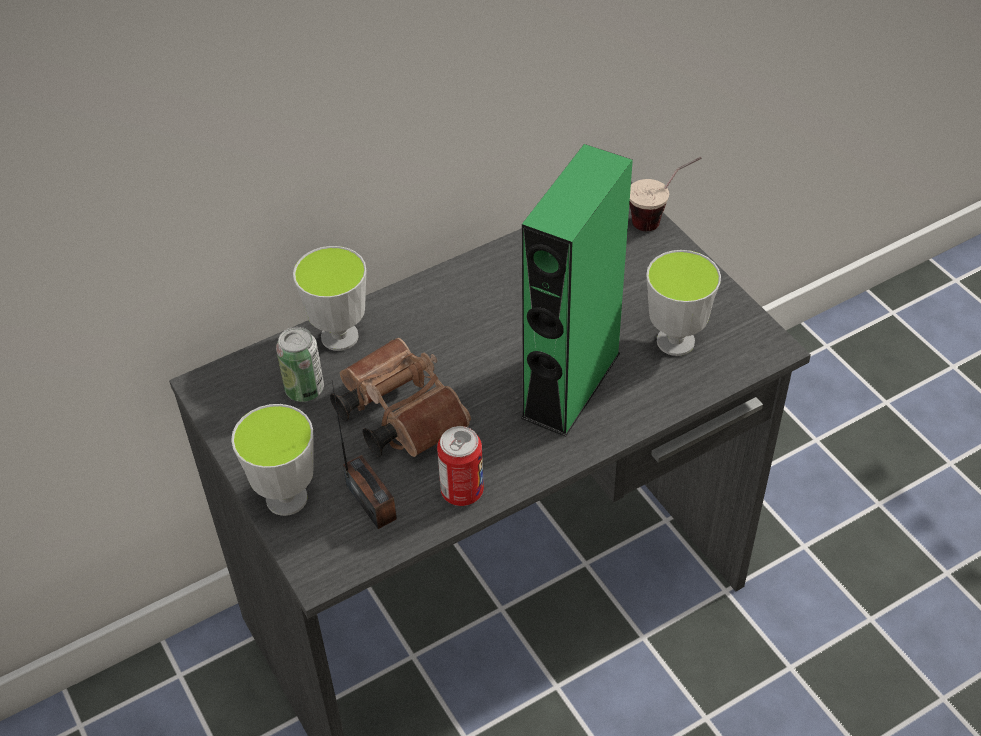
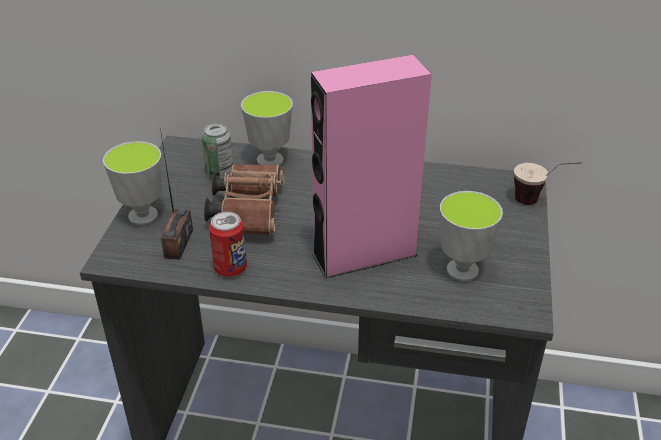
camera: 40 degrees right, 10 degrees down
(571, 385) = (364, 254): green speaker -> pink speaker

